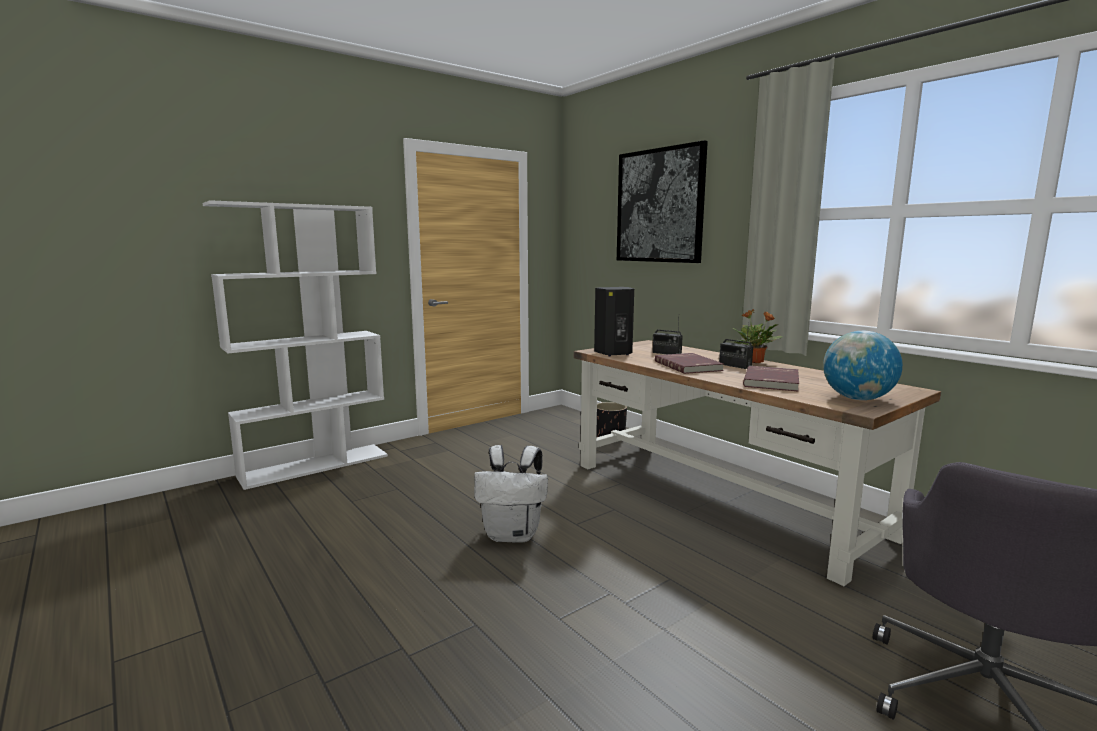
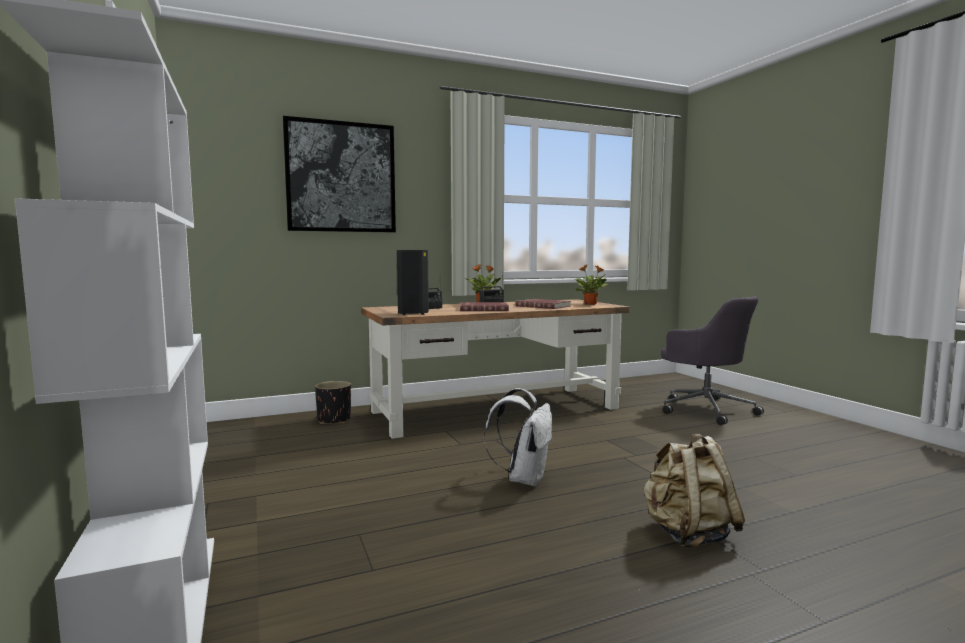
camera: 75 degrees left, 5 degrees down
(400, 635) = (688, 534): none -> beige backpack
(857, 399) = (591, 304): globe -> potted plant

